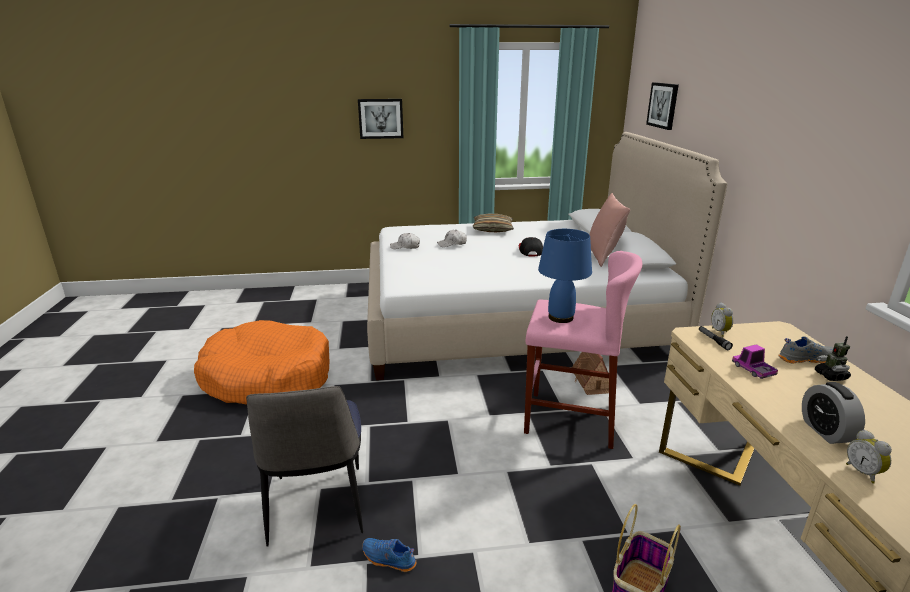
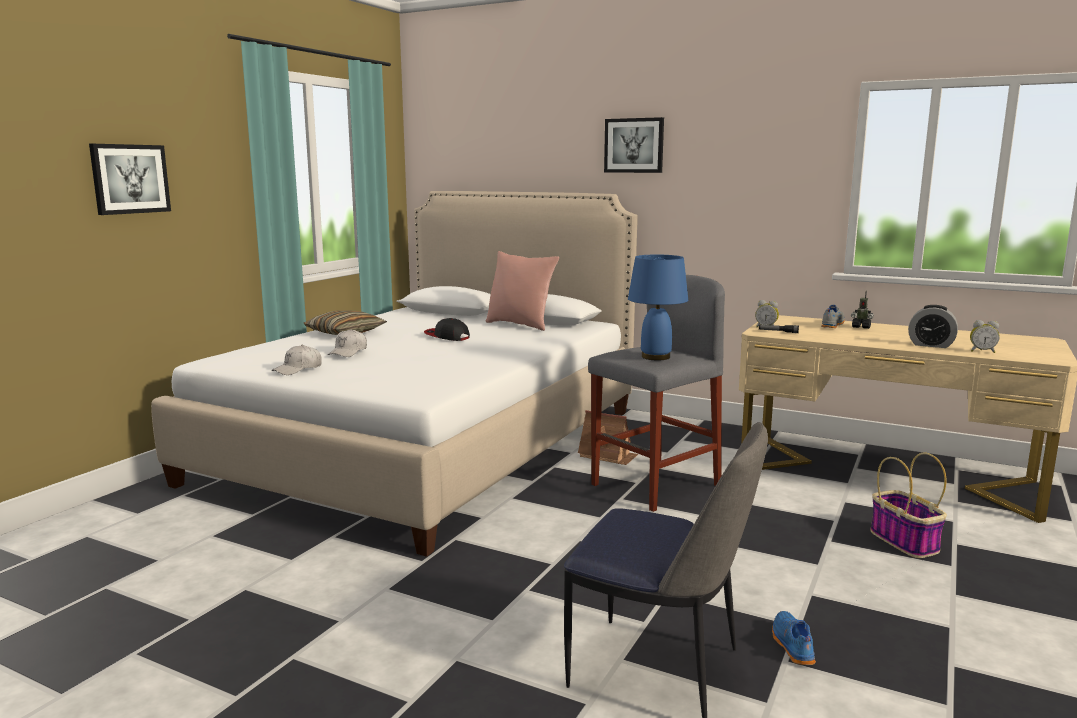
camera: 55 degrees left, 10 degrees down
(267, 378) = (271, 639): orange dog bed -> none
(388, 560) = (791, 645): blue shoe -> blue shoe turned 120 degrees clockwise
(570, 419) = (655, 485): pink stool -> grey stool
(663, 105) = (489, 154): picture -> picture (634, 145)
(753, 370) = (835, 336): toy truck -> none

